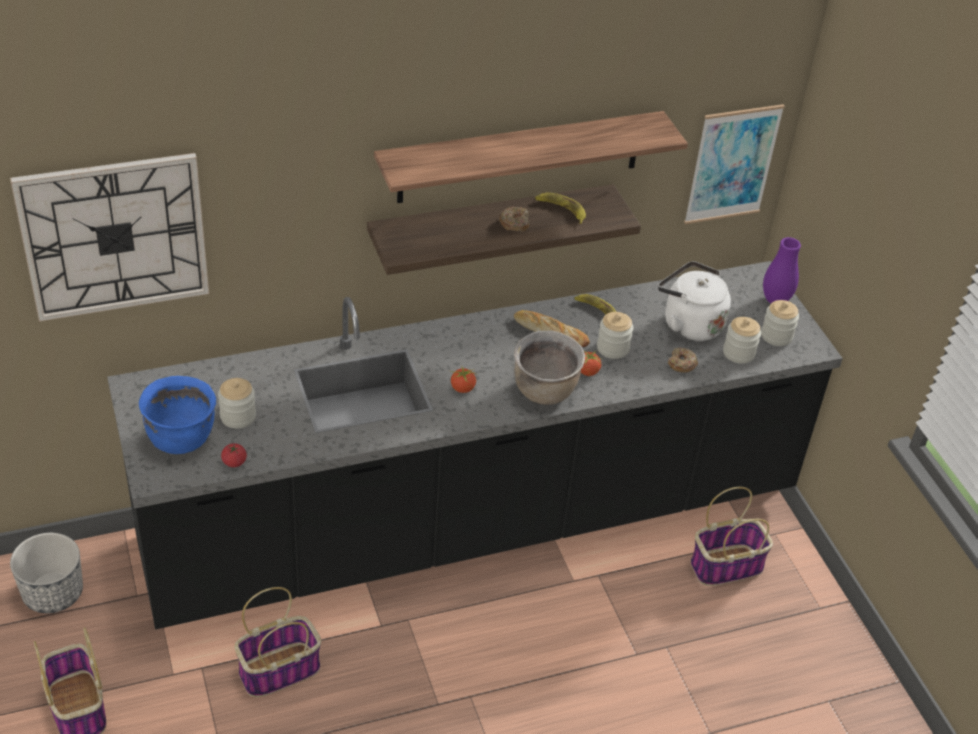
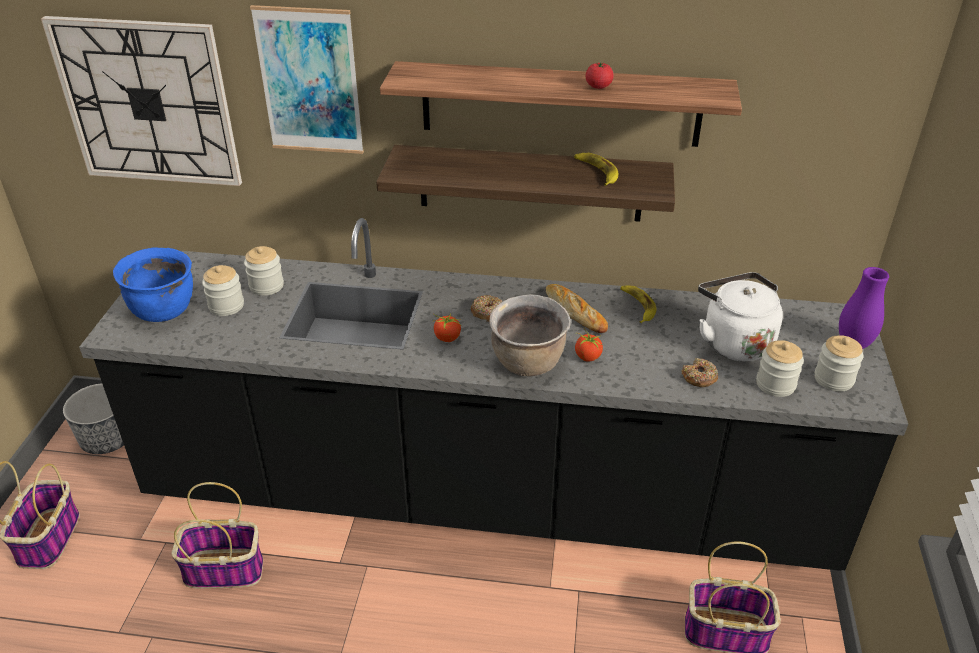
camera: 30 degrees right, 5 degrees down
(234, 462) = (187, 342): tomato -> tomato (598, 86)
(515, 223) = (537, 173): donut -> donut (487, 312)
(612, 348) = (631, 342): jar -> jar (266, 286)
(732, 164) = (826, 170): picture -> picture (309, 81)

